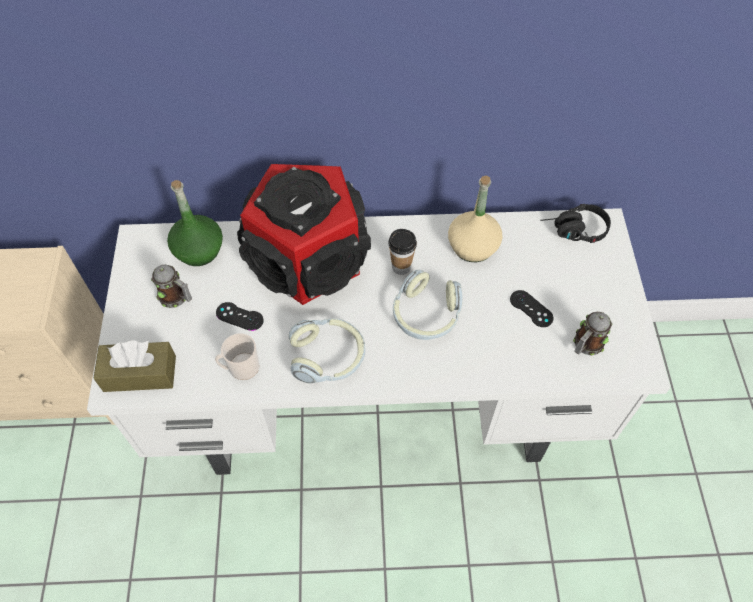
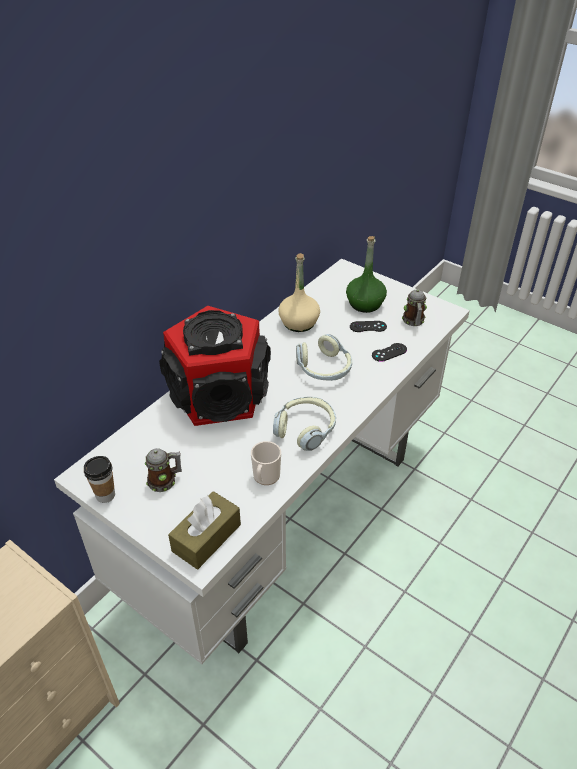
camera: 50 degrees left, 15 degrees down
(198, 250) = (139, 446): green bottle -> green bottle (365, 304)
(239, 316) = (223, 455): black game controller -> black game controller (389, 352)
(401, 267) = (277, 359): cup -> cup (105, 495)
(573, 231) = (335, 282): black headphones -> none

